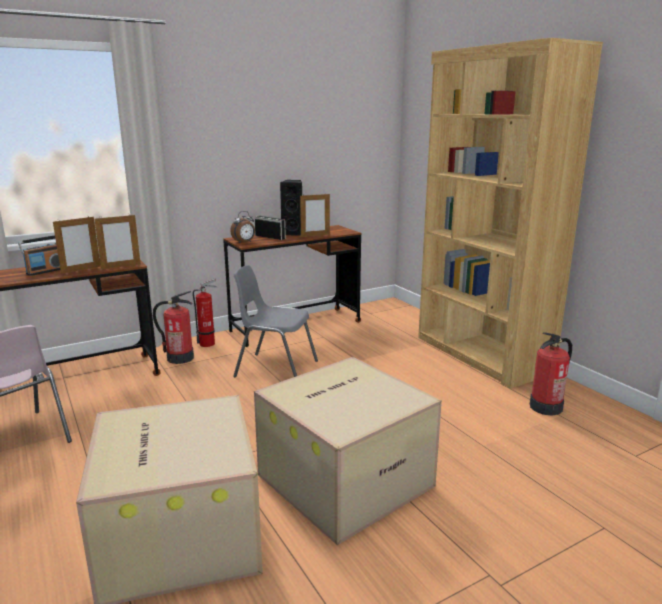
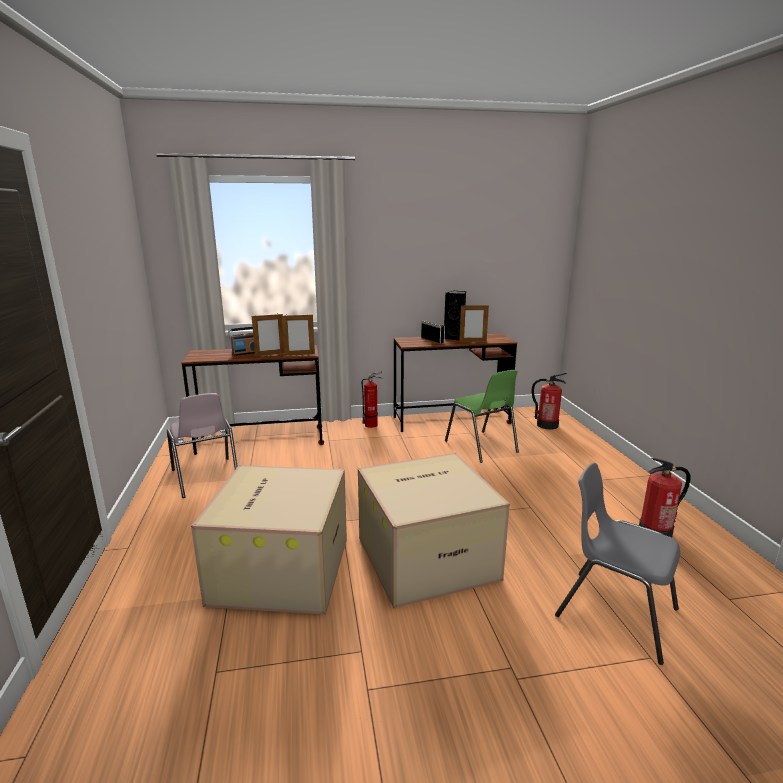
camera: 20 degrees right, 0 degrees up
(180, 358) = (344, 433): fire extinguisher -> fire extinguisher (547, 425)
(244, 242) = (407, 343): alarm clock -> none
(275, 369) = (415, 454): grey chair -> grey chair (614, 612)
(342, 350) = (481, 447): none -> green chair
(481, 355) = (614, 471): brown bookcase -> none

